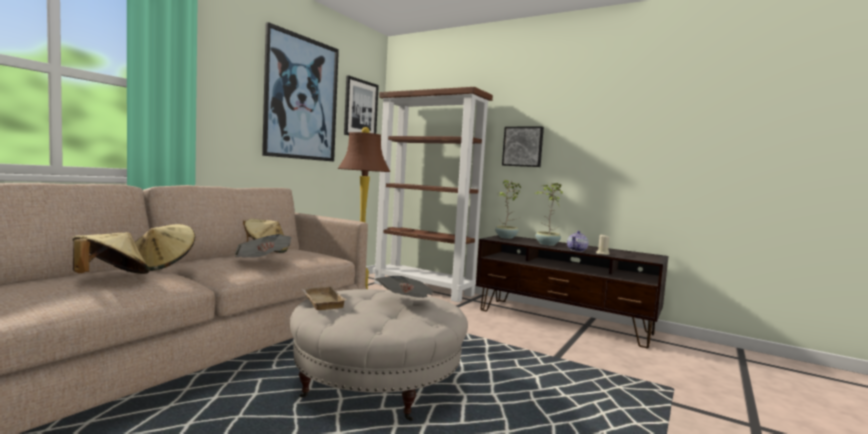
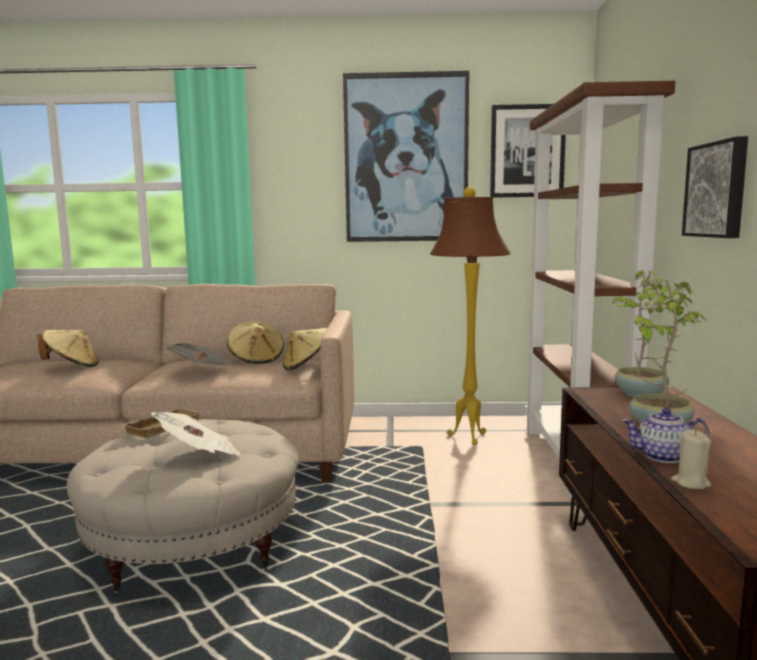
camera: 60 degrees right, 5 degrees up
(162, 265) = (132, 361): beige hat -> beige hat (307, 366)

